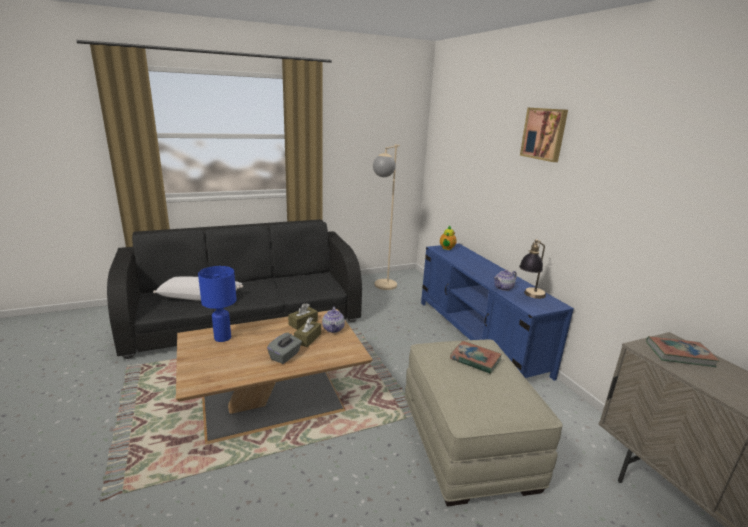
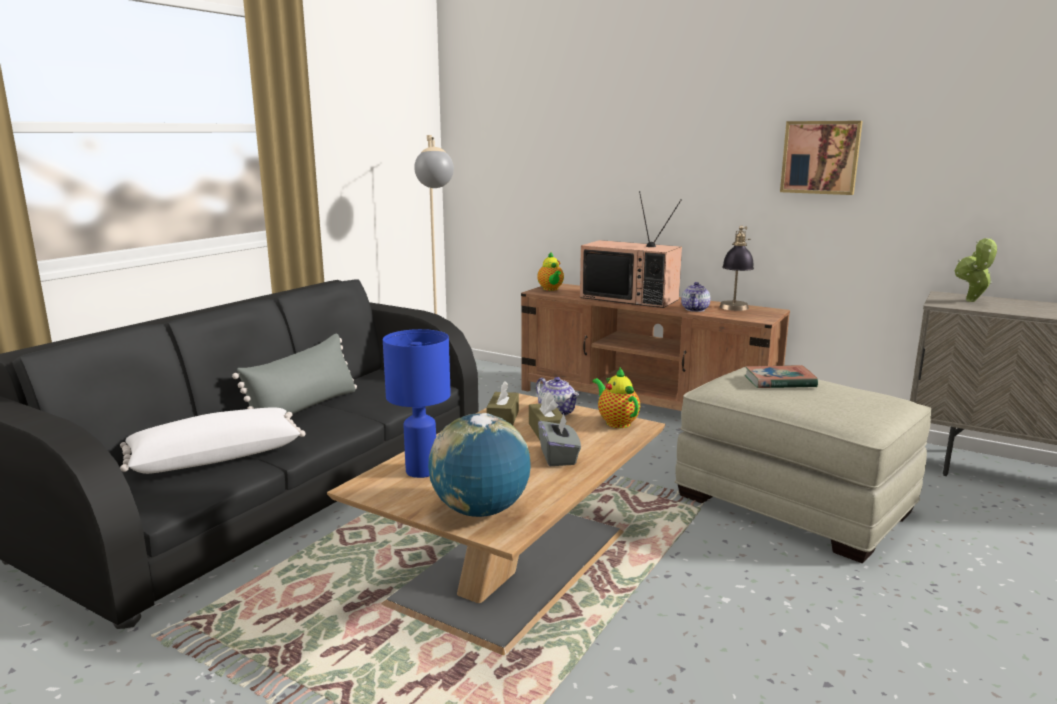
camera: 35 degrees left, 5 degrees down
(204, 370) = (480, 511): none -> globe
(266, 283) = (304, 408): none -> grey pillow
(349, 347) = (616, 422): none -> teapot
(479, 336) = (645, 403): blue tv stand -> brown tv stand
(480, 268) = (631, 298): none -> television
(544, 134) = (696, 90): picture -> picture (820, 157)
(679, 354) = (971, 301): book -> potted plant

